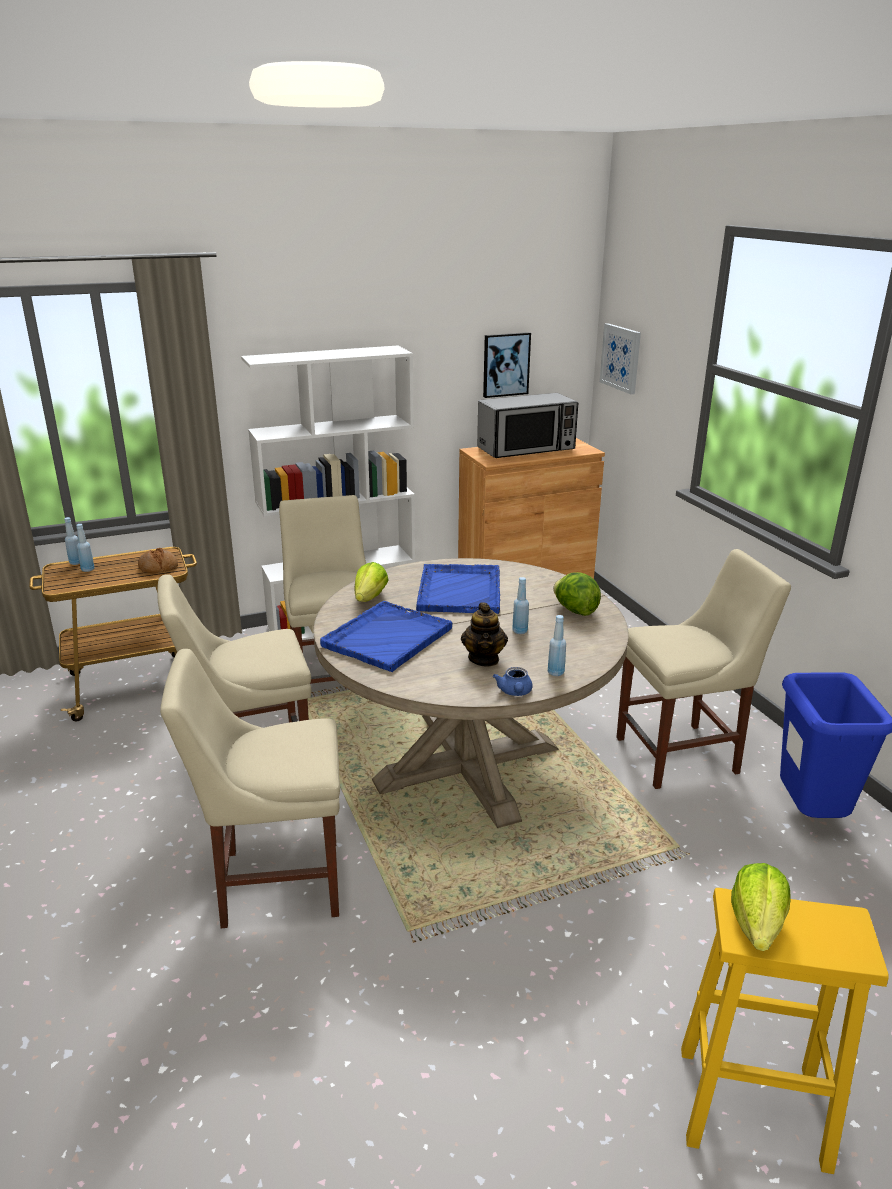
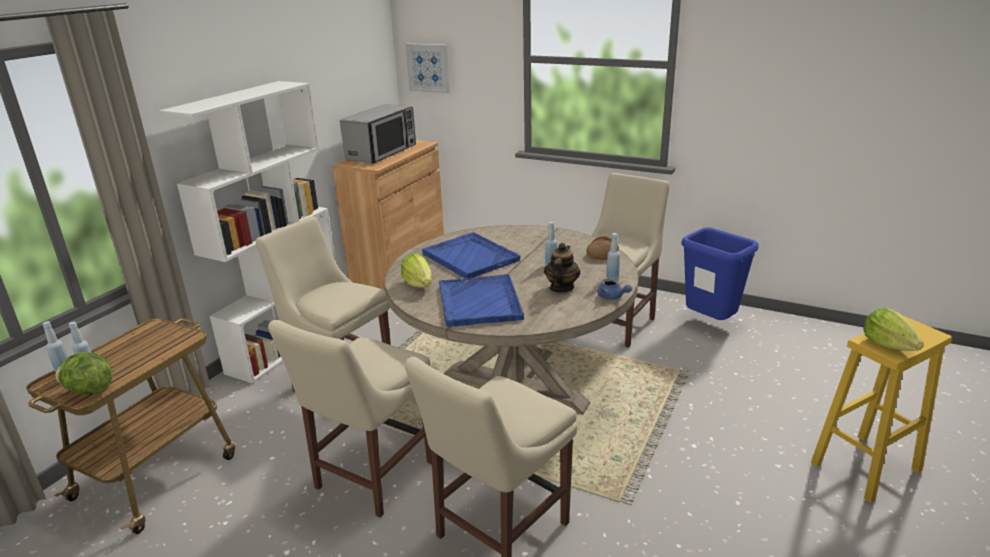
camera: 40 degrees left, 0 degrees up
(158, 567) = (167, 339): bread -> bread (602, 254)
(484, 659) = (561, 288): teapot -> teapot turned 120 degrees counterclockwise
(505, 364) = (347, 87): picture -> none
(575, 610) = (558, 241): lettuce -> lettuce (89, 391)

